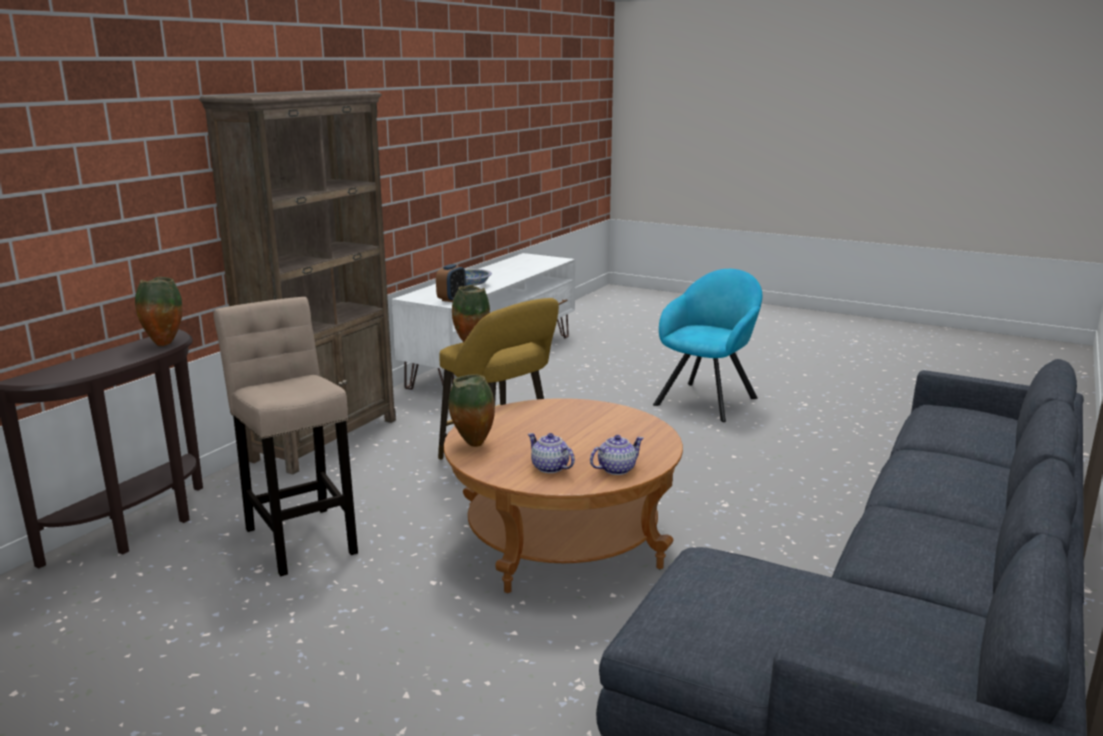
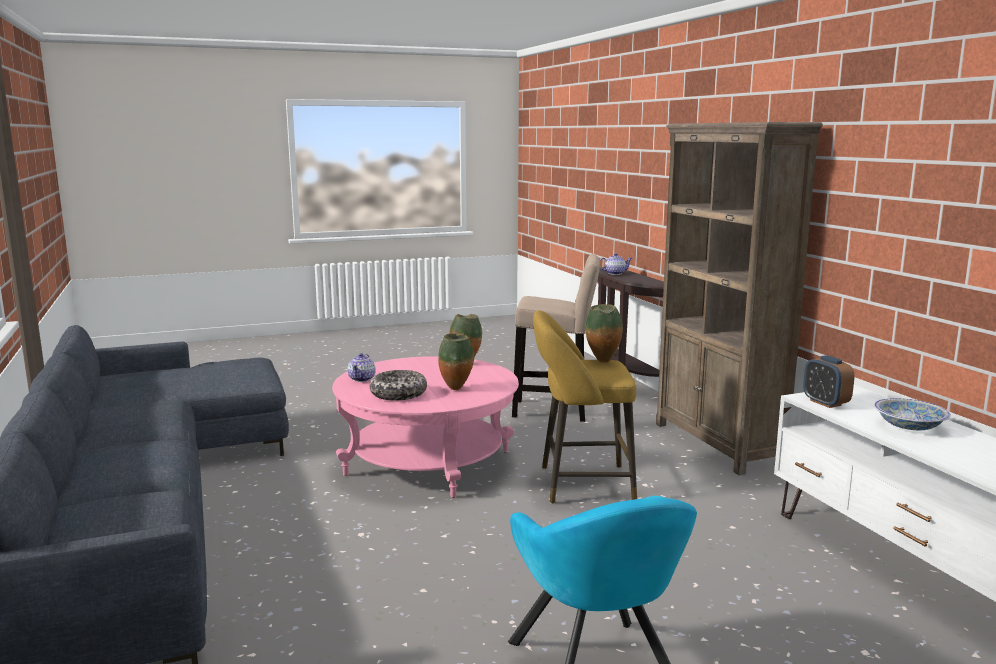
camera: 130 degrees right, 5 degrees down
(164, 344) = (639, 281): vase -> vase (457, 389)
(550, 468) = (398, 369): teapot -> teapot (614, 273)
(562, 541) = (427, 463): brown coffee table -> pink coffee table
(622, 435) = (398, 394): none -> bowl

